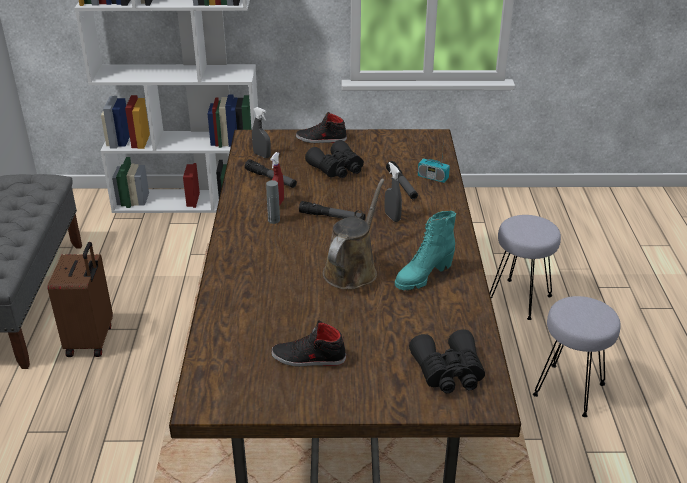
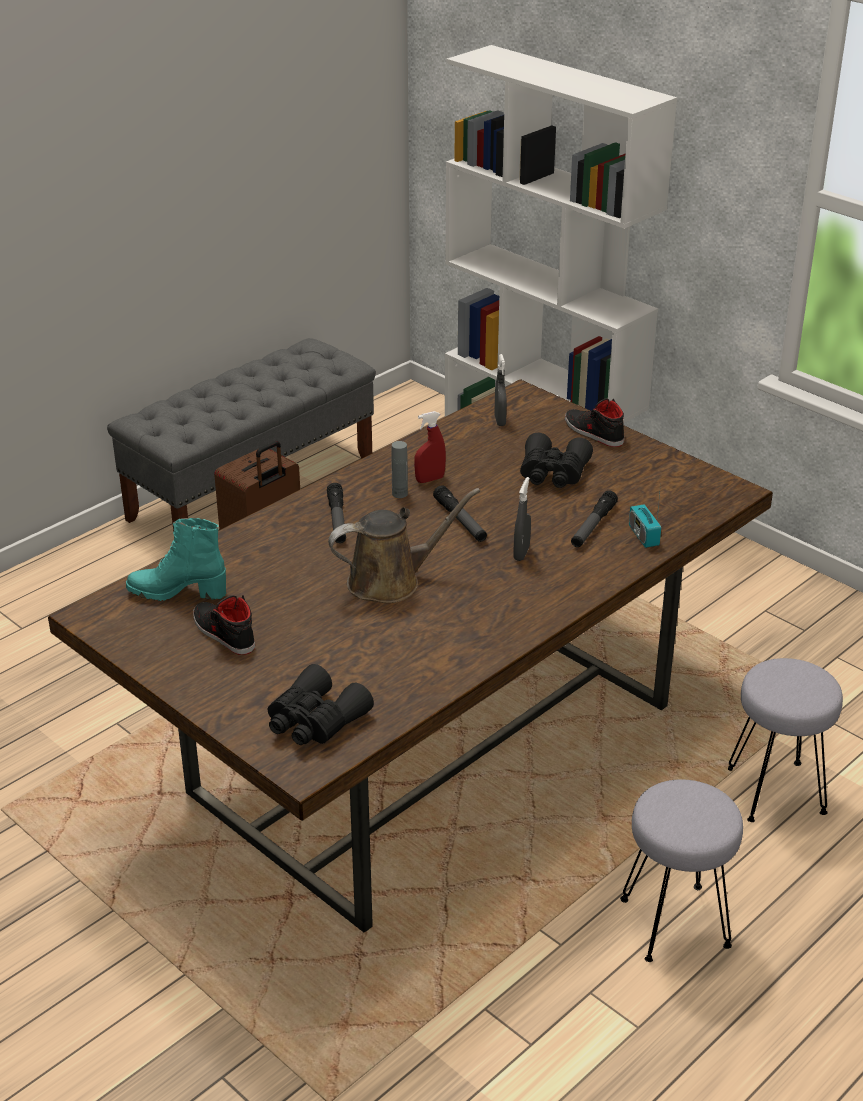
camera: 45 degrees right, 0 degrees up
(271, 179) = (467, 450): flashlight -> flashlight (337, 520)
(423, 276) = (446, 627): turquoise boot -> turquoise boot (177, 592)

